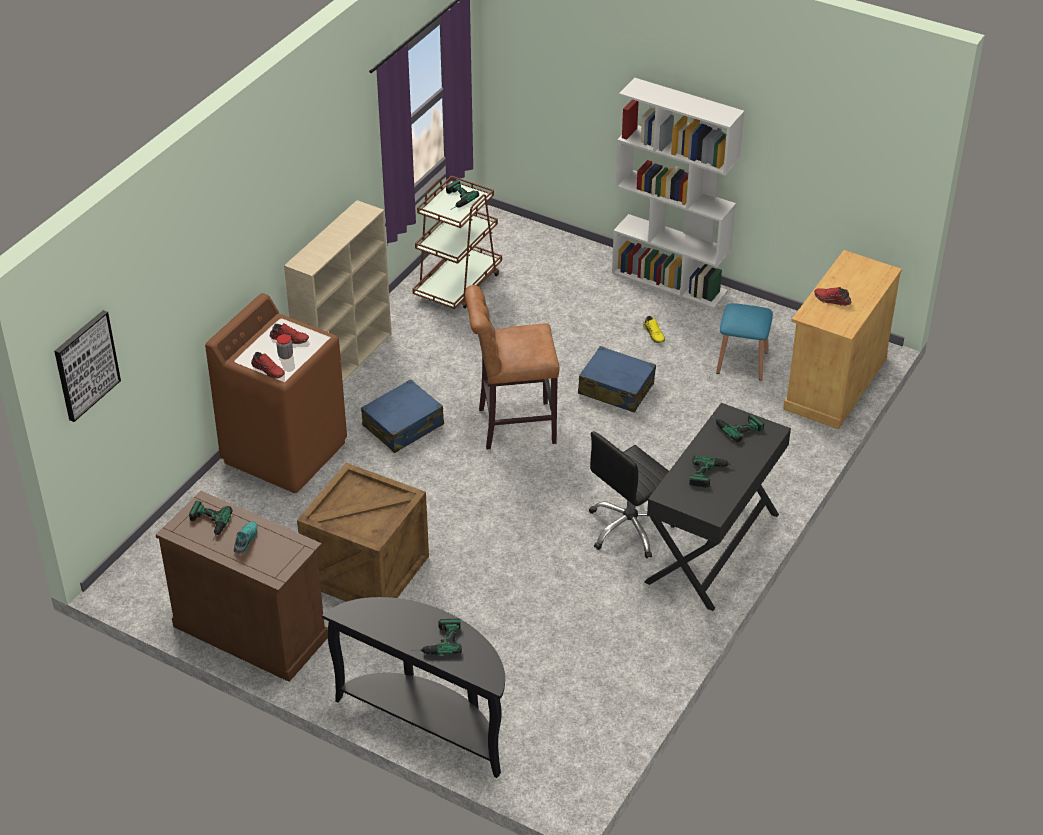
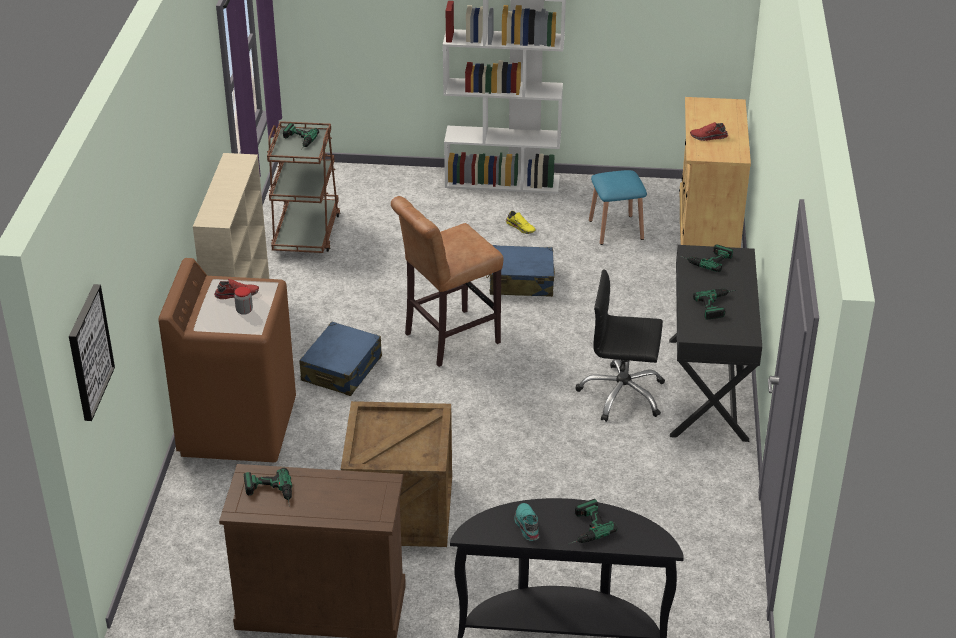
camera: 25 degrees left, 5 degrees down
(245, 541) = (321, 496): turquoise shoe -> turquoise shoe (526, 525)
(269, 370) = (237, 328): red shoe -> none
(629, 528) = (622, 395): black office chair -> black office chair turned 75 degrees clockwise

